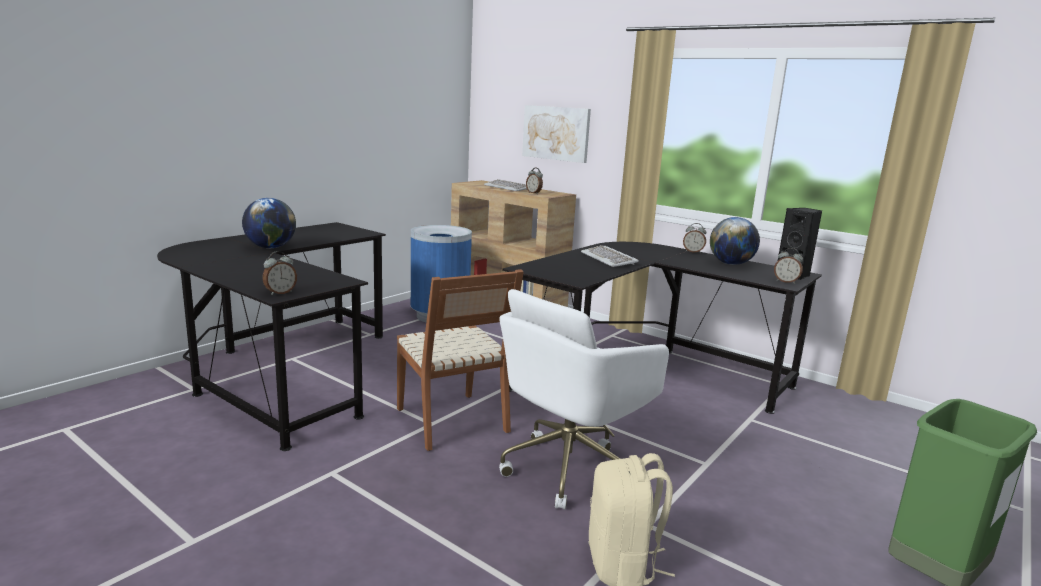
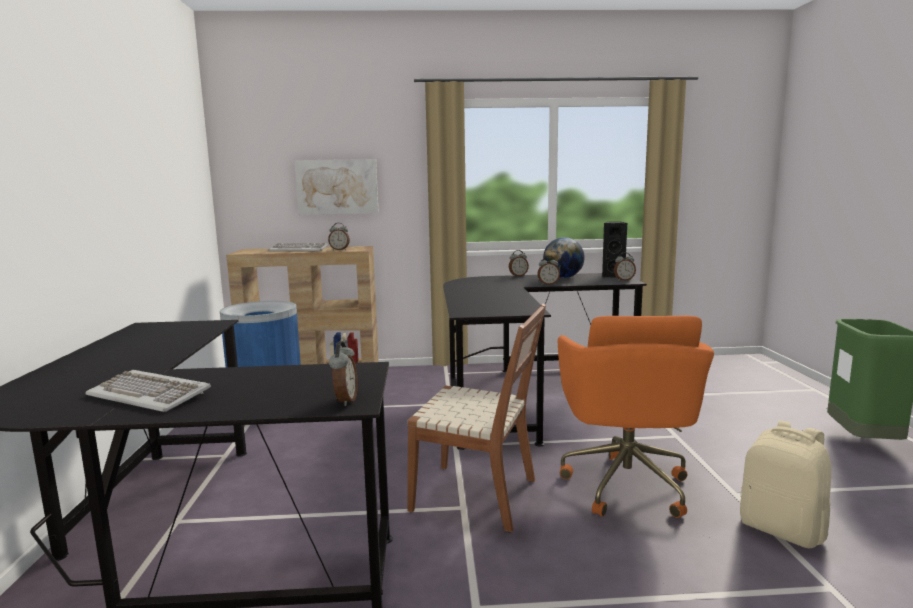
camera: 40 degrees left, 5 degrees down
(270, 247) = (148, 365): globe -> none
(570, 468) = (624, 484): white office chair -> orange office chair
(609, 259) = (492, 292): keyboard -> keyboard (150, 395)
(688, 265) = (548, 284): none -> alarm clock

